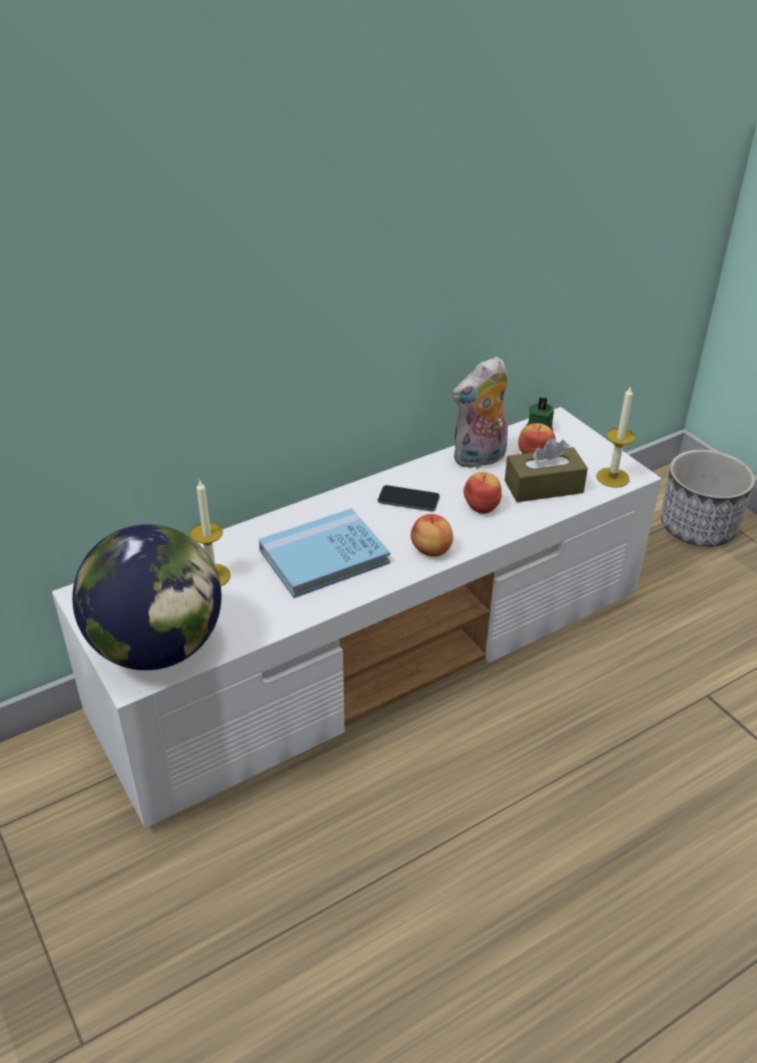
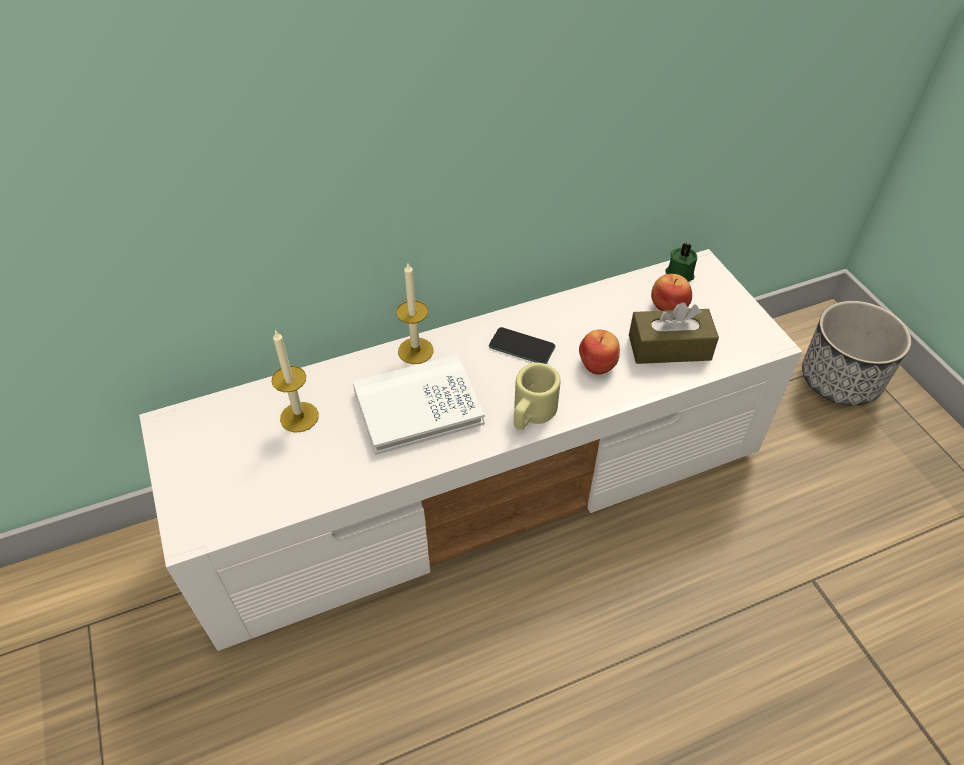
camera: 10 degrees right, 10 degrees up
(157, 648) = (224, 498): globe -> none
(324, 556) = (418, 407): blue book -> white book
(431, 550) = (531, 413): apple -> beige mug
(479, 459) = (608, 305): plush toy -> none
(612, 477) = (747, 344): candle -> candle (415, 351)

